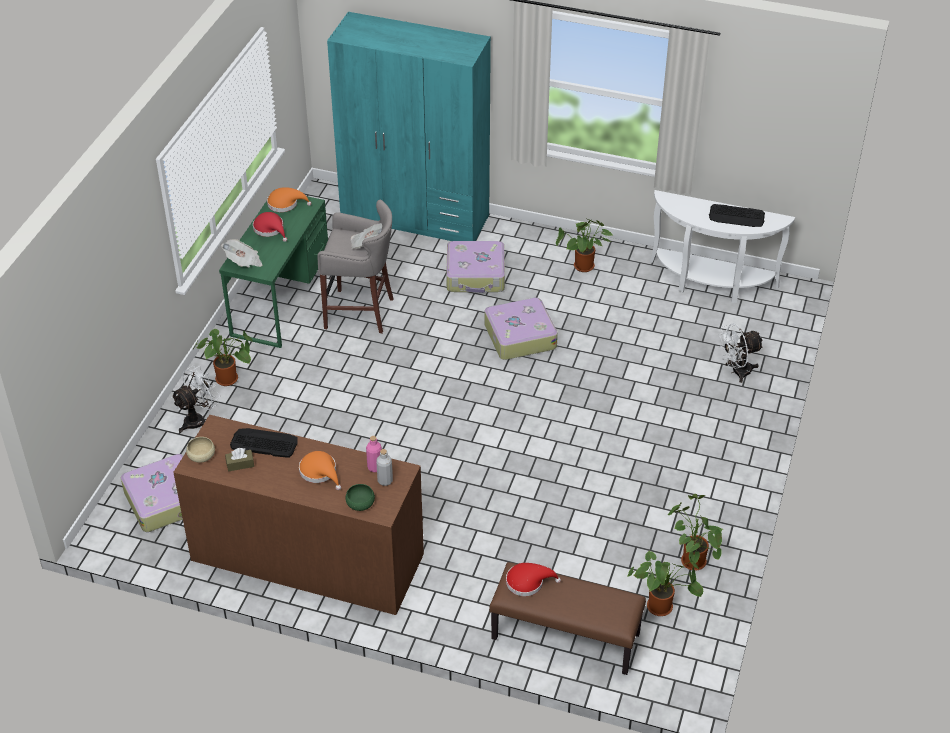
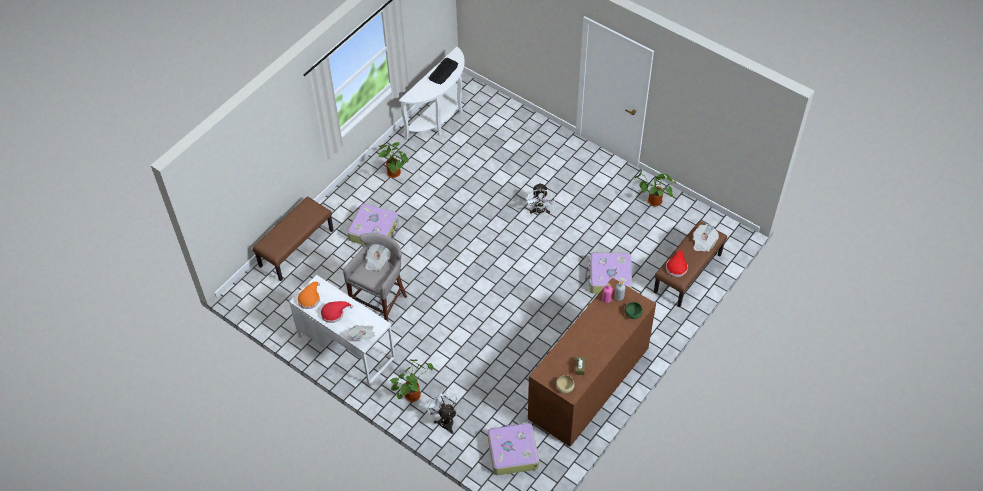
camera: 70 degrees left, 10 degrees up
(264, 443) = (566, 351): keyboard -> none
(281, 300) = (346, 346): green desk -> white desk
(320, 472) = (601, 327): orange hat -> none
(415, 217) = (296, 248): turquoise wardrobe -> brown bench
(519, 336) = (443, 225): suitcase -> suitcase (609, 278)
(595, 607) = (703, 242): none -> newspaper
(662, 606) = (680, 225): potted plant -> none
(736, 372) = (520, 132): white fan -> white fan (539, 211)

